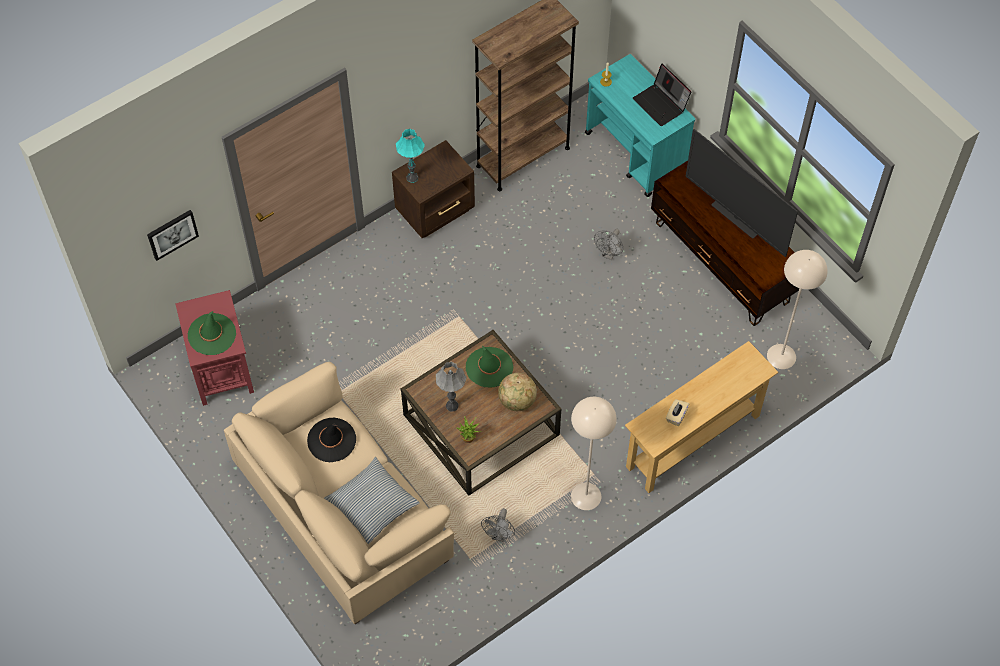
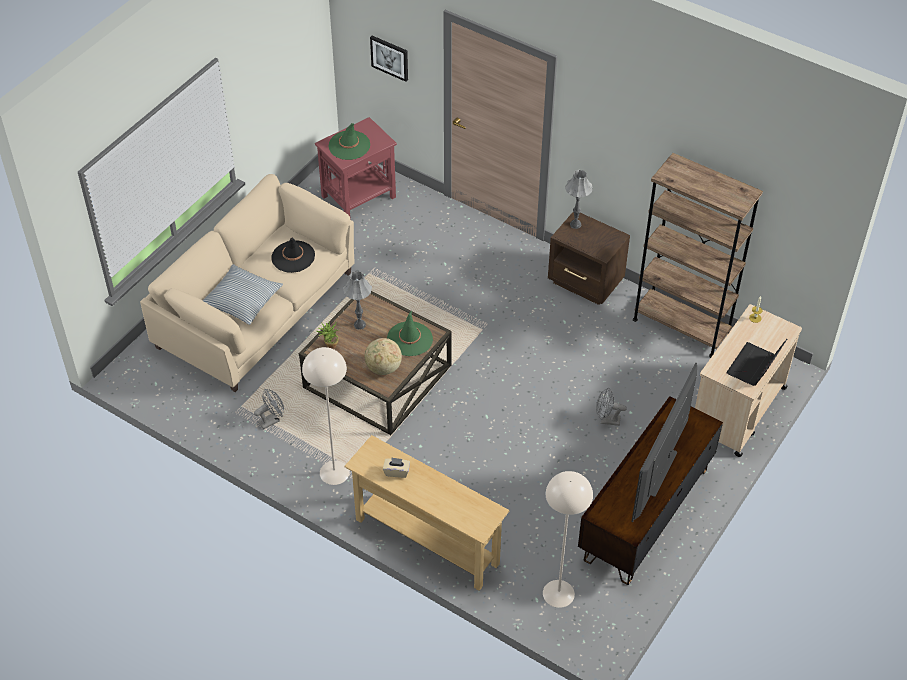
camera: 70 degrees right, 10 degrees down
(412, 177) = (575, 224): turquoise table lamp -> grey table lamp
(499, 535) = (271, 420): grey fan -> grey fan turned 150 degrees clockwise
(636, 153) = (737, 410): turquoise cart -> beige cart

